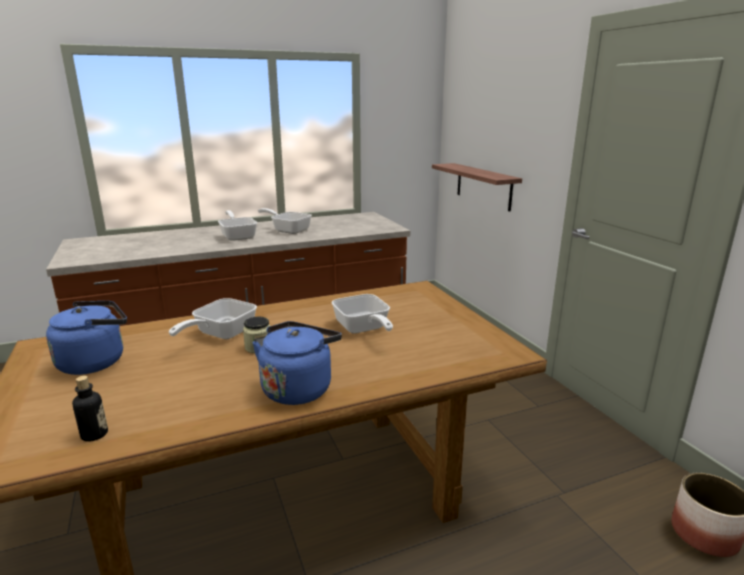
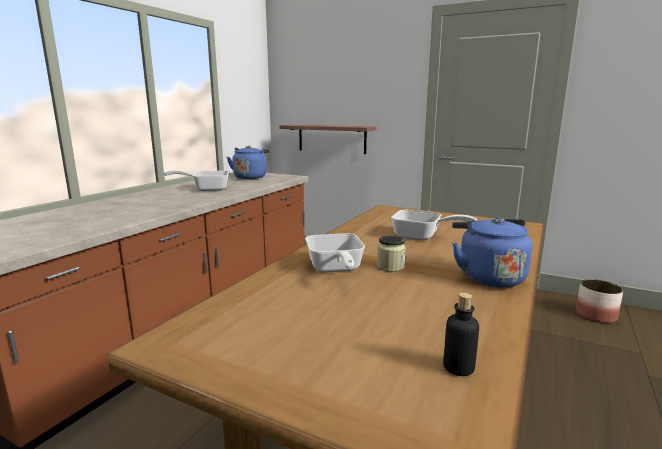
camera: 40 degrees left, 5 degrees down
(96, 361) = (281, 327): blue kettle -> blue kettle (250, 177)
(238, 236) = (167, 199): frying pan -> none

